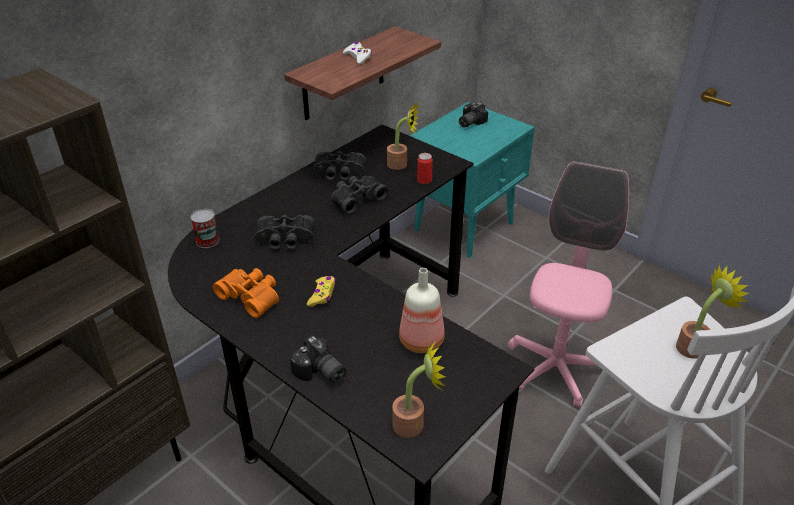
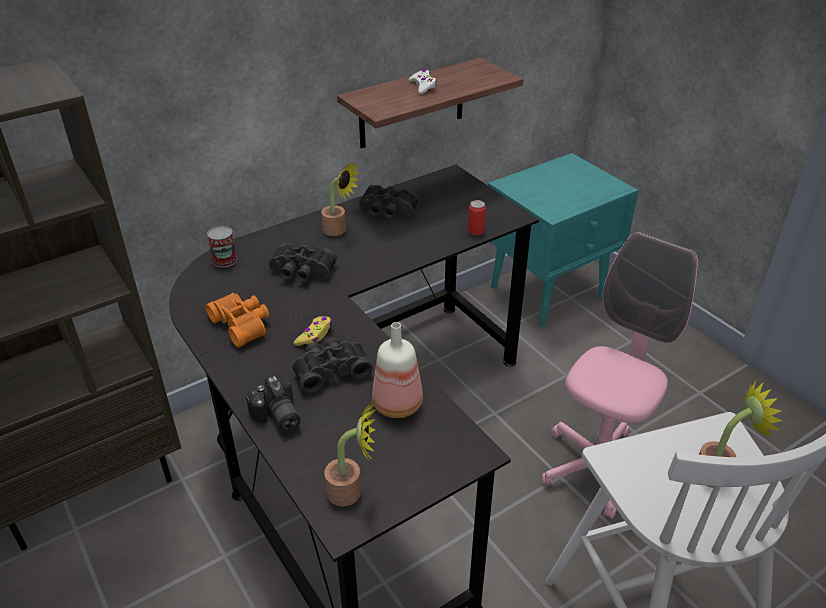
camera: 15 degrees right, 0 degrees up
(357, 199) = (394, 240): black binoculars -> black binoculars (330, 370)
(401, 165) = (458, 210): potted plant -> potted plant (338, 231)
(469, 122) = (564, 176): camera -> none

